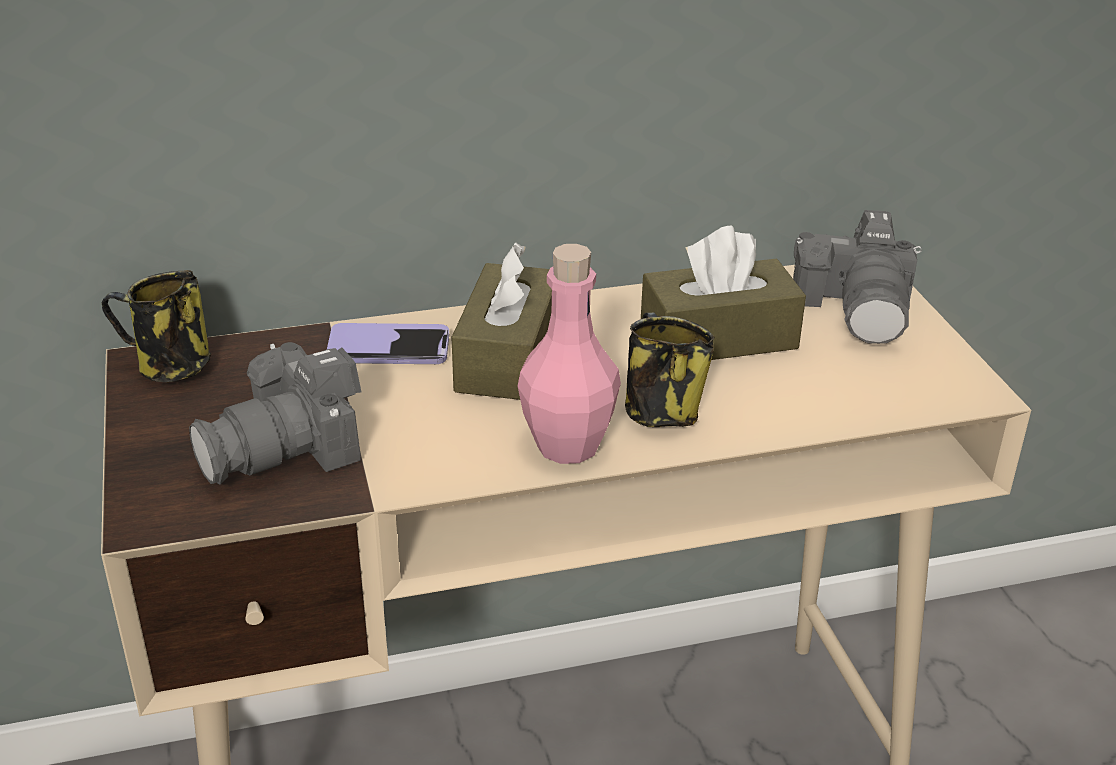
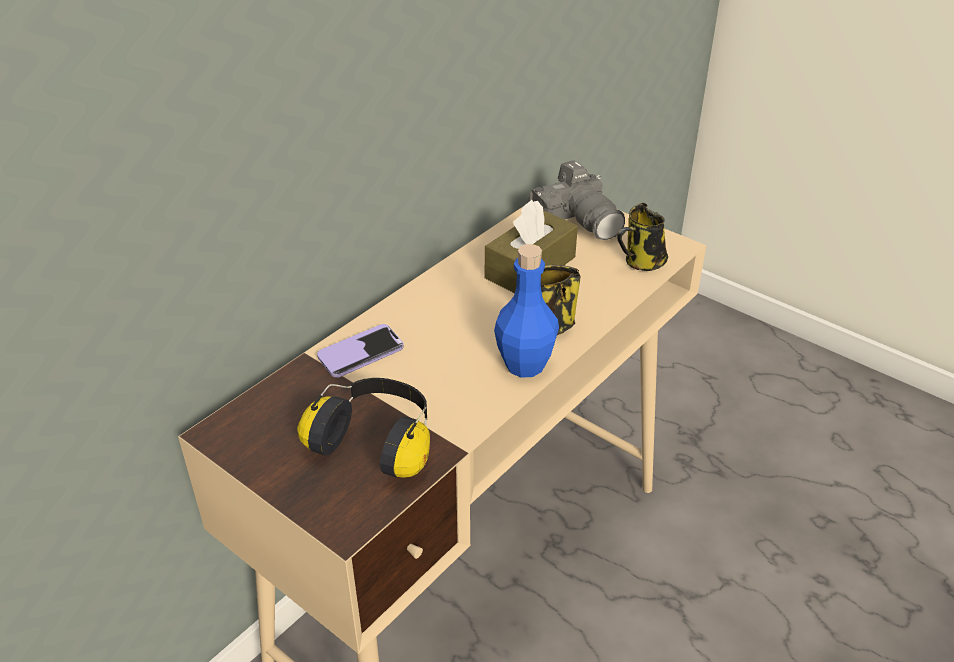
camera: 35 degrees left, 5 degrees up
(170, 368) = (240, 428): mug -> mug (641, 263)
(288, 448) = (377, 441): camera -> headphones
(508, 356) = (435, 327): brown tissue box -> none
(567, 445) = (525, 365): pink bottle -> blue bottle

